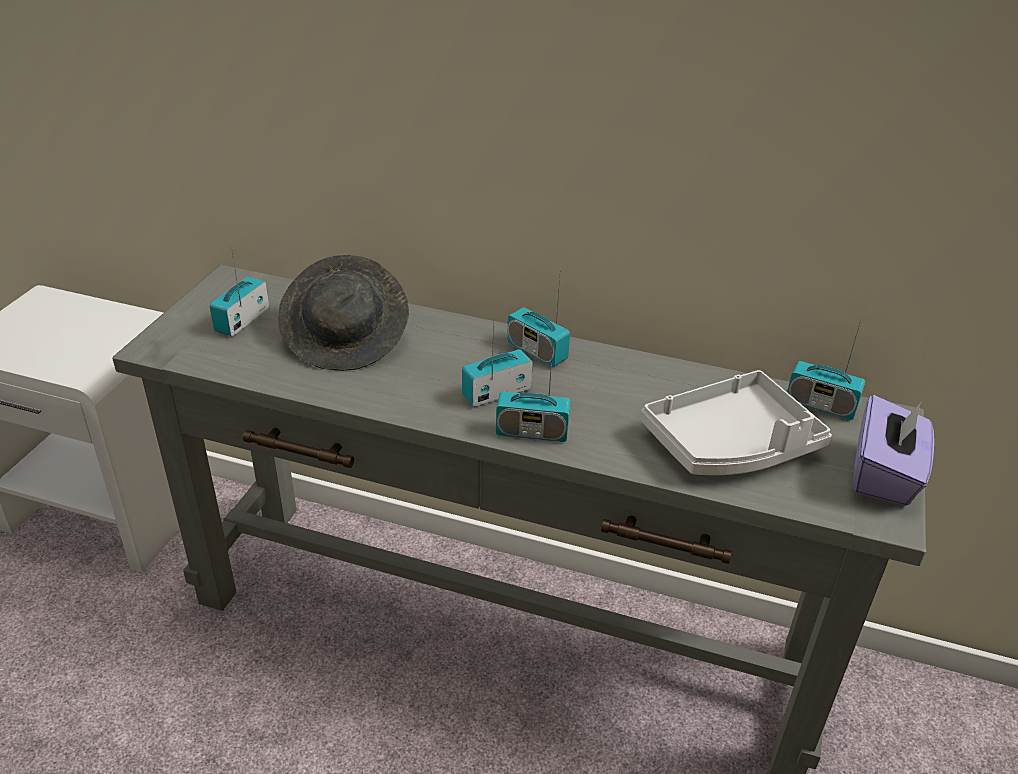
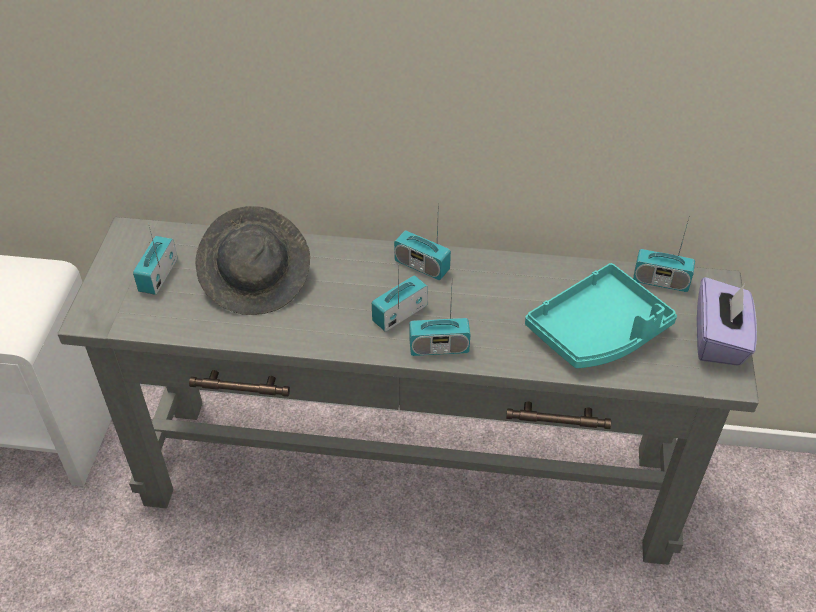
camera: 10 degrees left, 10 degrees up
(731, 444) = (598, 331): grey tray -> turquoise tray

